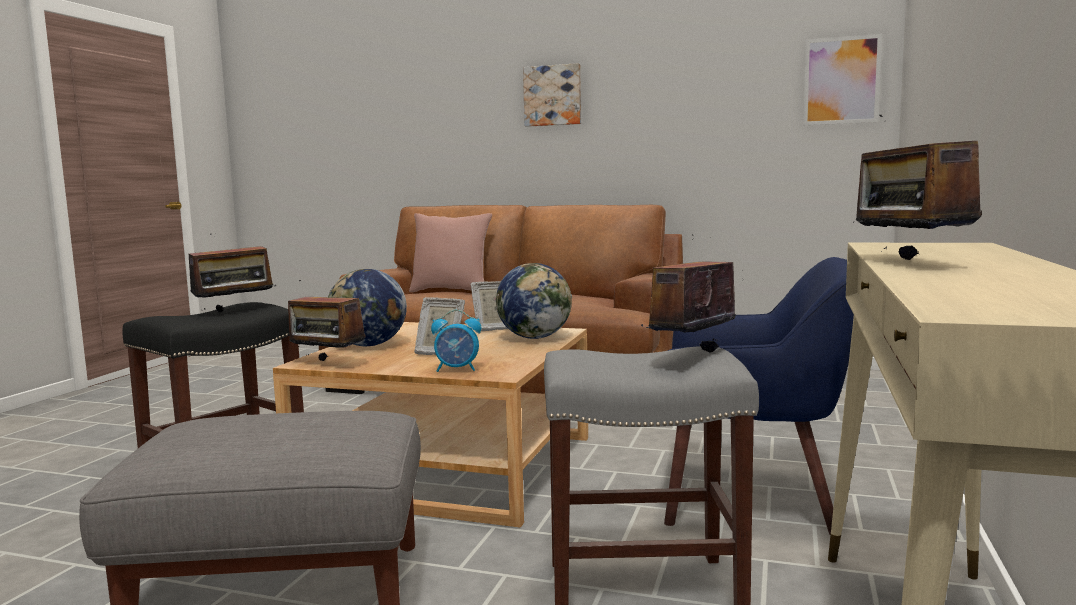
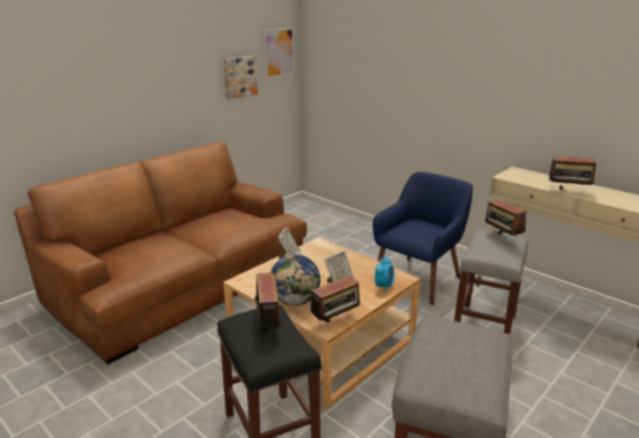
camera: 65 degrees left, 15 degrees up
(451, 291) = (132, 244): pink pillow -> none
(535, 337) = (328, 253): globe -> none
(553, 95) = (123, 70): picture -> picture (239, 76)

